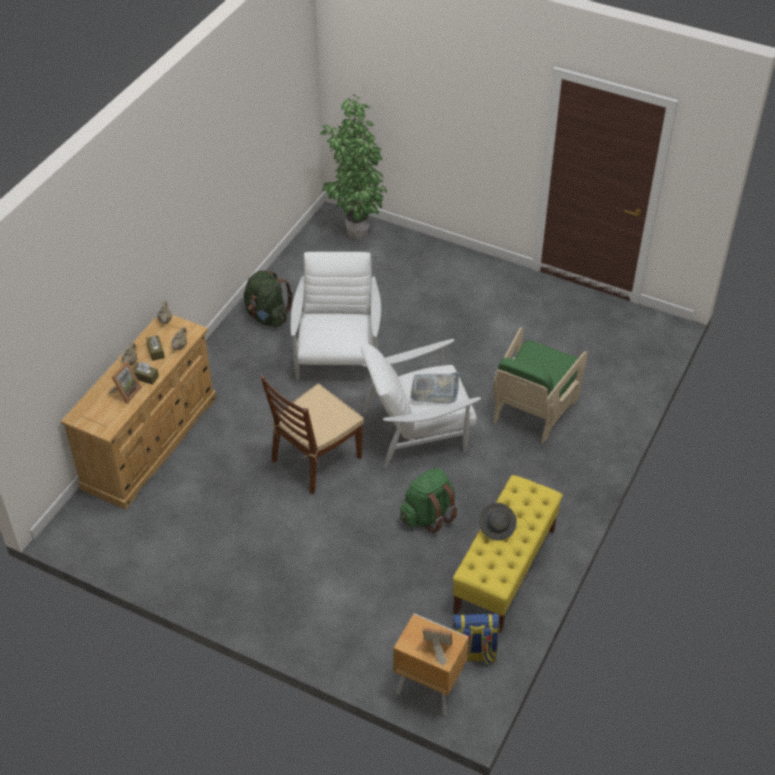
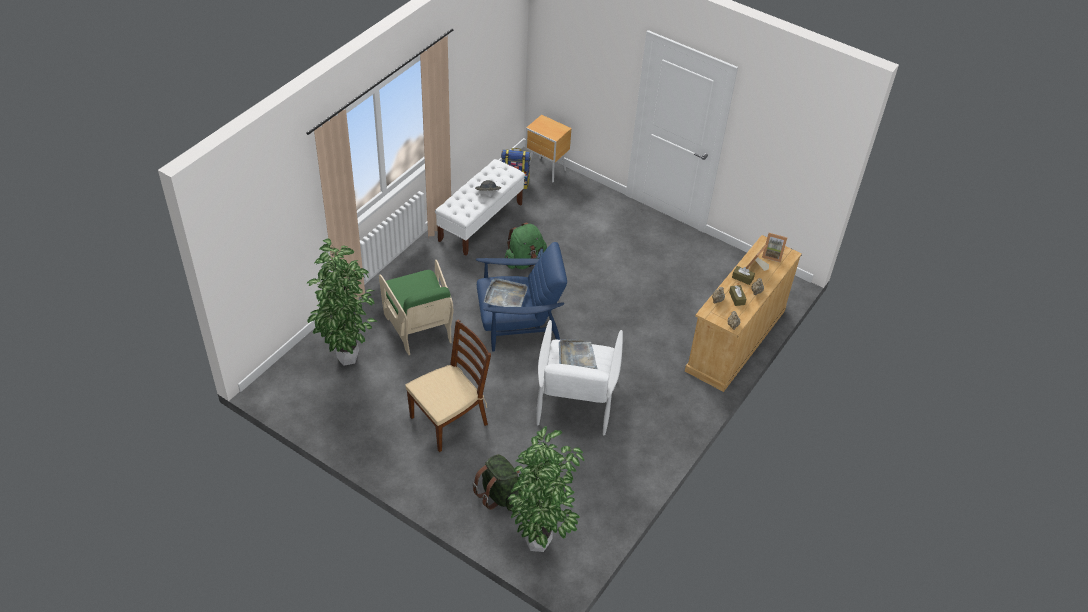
camera: 175 degrees left, 0 degrees up
(267, 316) = (639, 448): green backpack -> green backpack (499, 495)
(315, 459) = (603, 310): brown chair -> brown chair (449, 420)
(340, 331) = (576, 357): none -> grey tray
(418, 429) = (518, 323): white armchair -> blue armchair
(436, 650) = (546, 124): picture frame -> picture frame (772, 255)
(505, 571) = (480, 222): yellow bench -> white bench
(533, 409) = (419, 327): green armchair -> green armchair turned 120 degrees clockwise
(599, 367) = (347, 356): none -> potted plant

